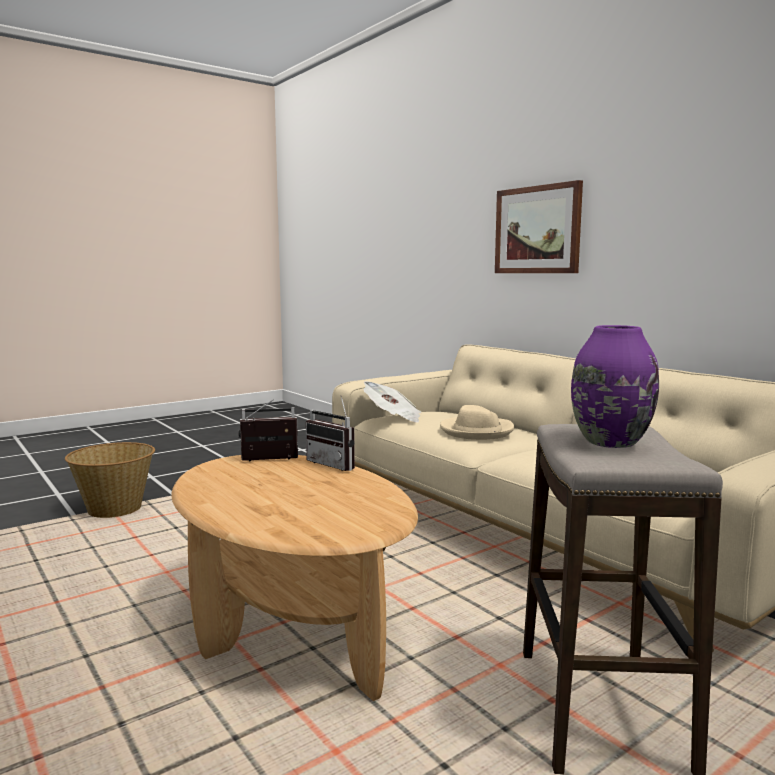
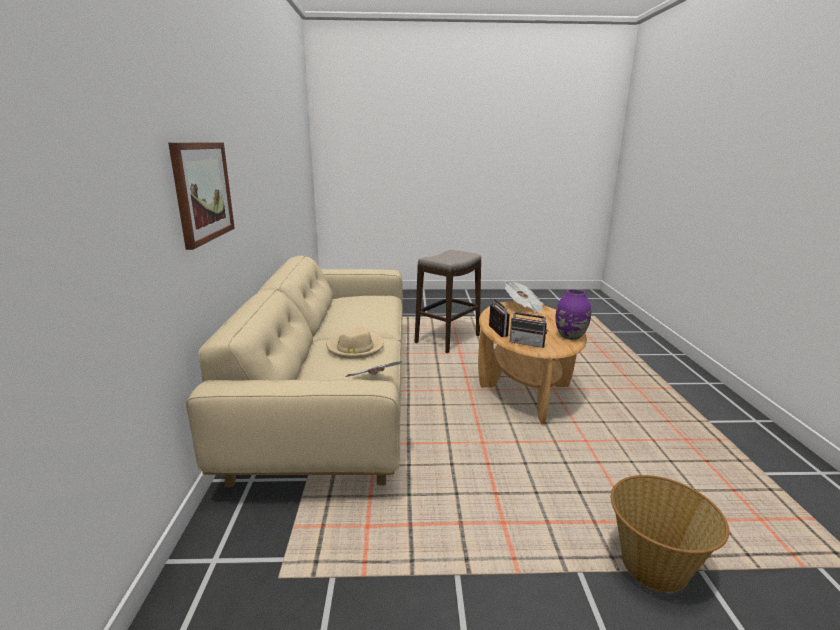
camera: 145 degrees left, 10 degrees up
(334, 523) = (523, 307): none -> newspaper
(610, 441) = (450, 256): purple vase -> purple vase (570, 336)

